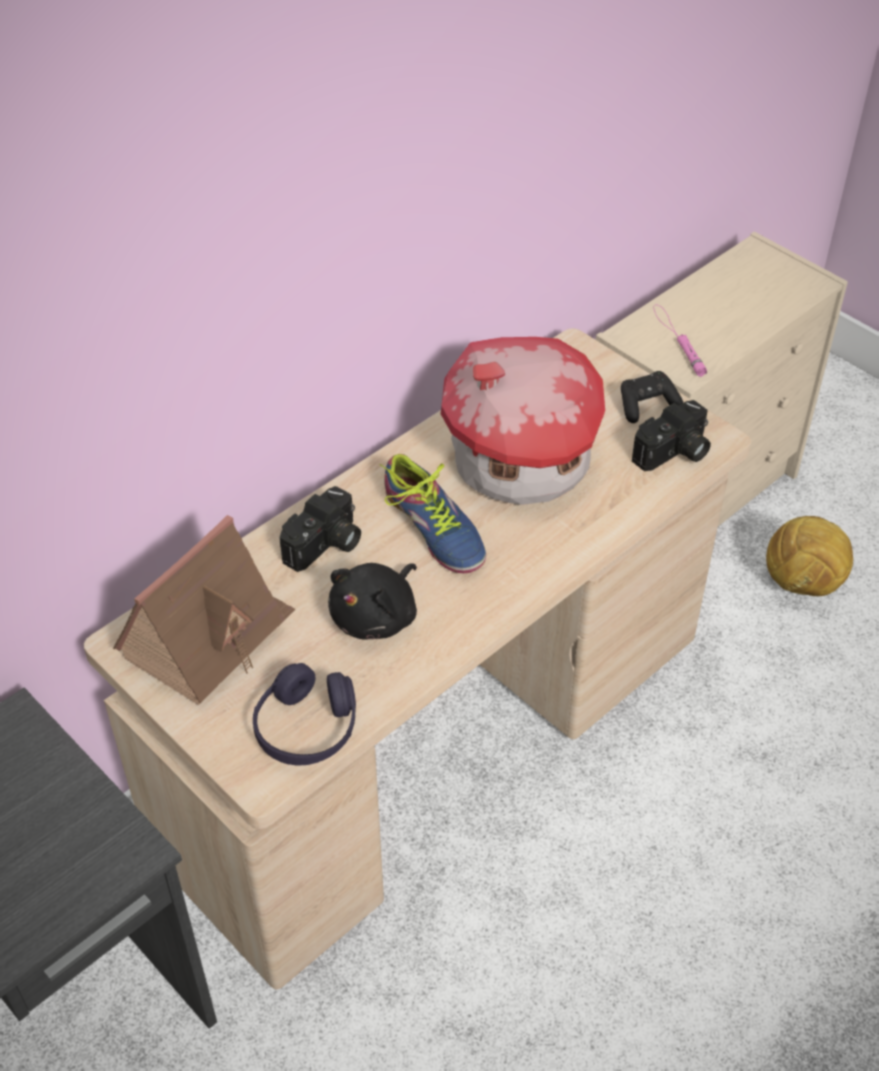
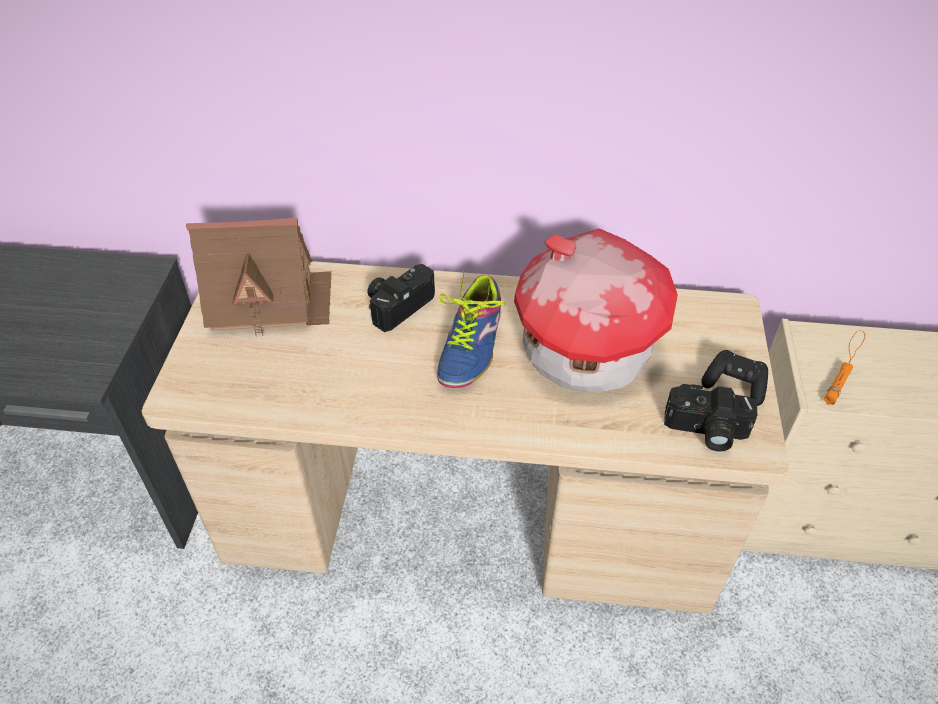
camera: 50 degrees right, 0 degrees up
(306, 728) = (234, 391): purple headphones -> none
(326, 546) = (398, 304): camera -> camera turned 135 degrees clockwise
(377, 617) = (361, 366): black plush toy -> none
(677, 340) = (845, 366): pink flashlight -> orange flashlight
(802, 584) = (852, 657): football -> none

